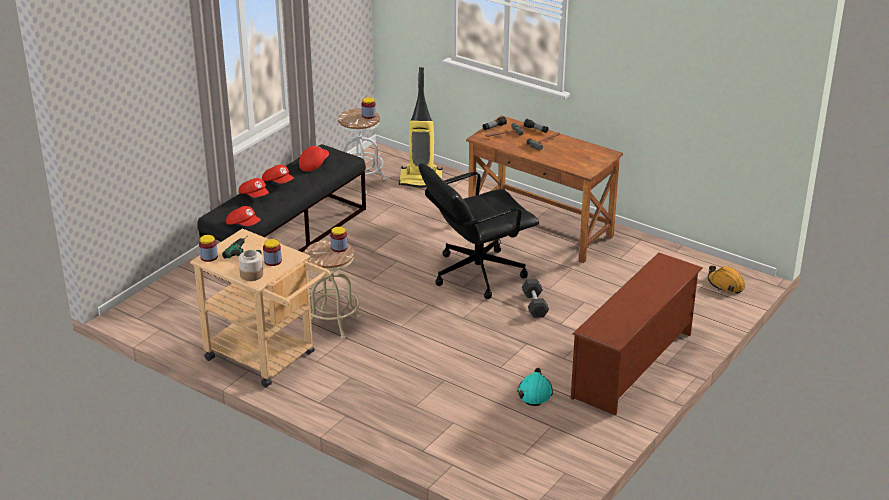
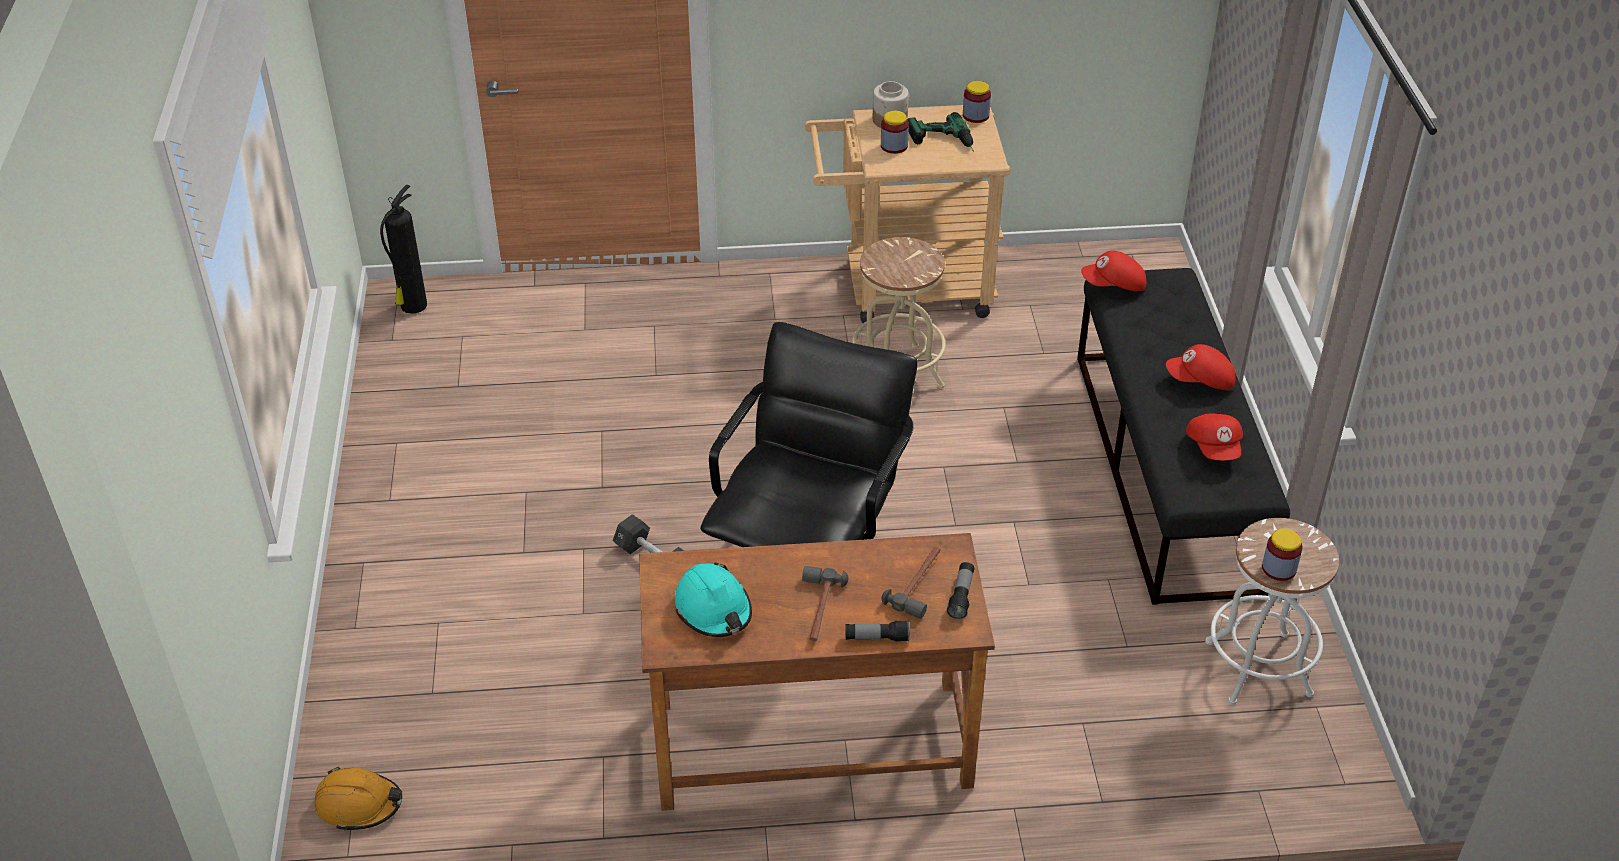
camera: 140 degrees right, 10 degrees up
(254, 195) = (1187, 338): red cap -> none
(339, 248) = (899, 274): jar -> none
(421, 180) = (1168, 744): vacuum cleaner -> none
(534, 393) = (519, 418): turquoise hard hat -> turquoise hard hat (713, 609)
(535, 488) = (412, 307): none -> fire extinguisher
(634, 366) = (411, 534): brown shoe rack -> none

